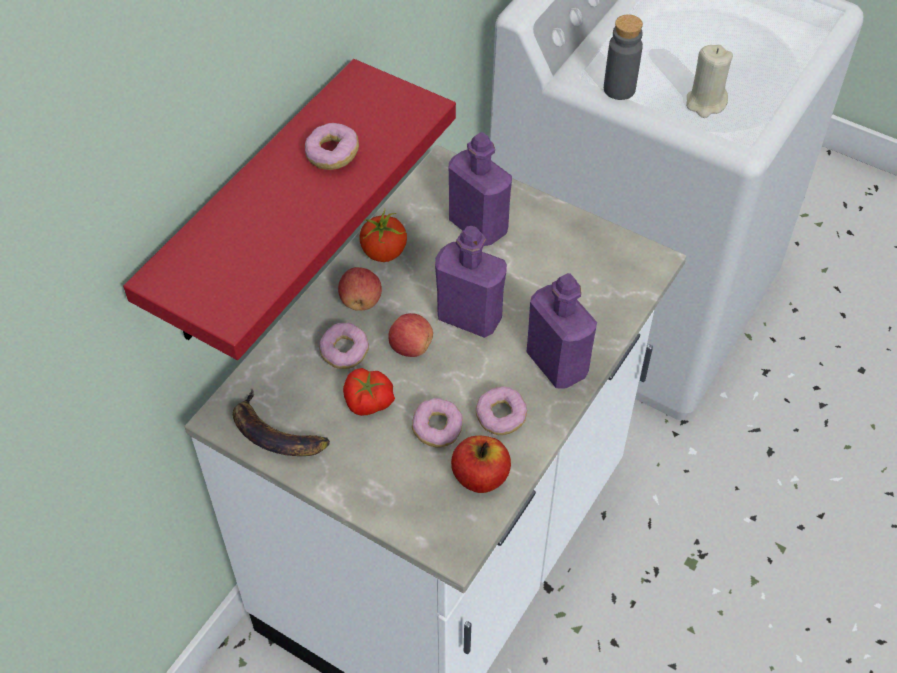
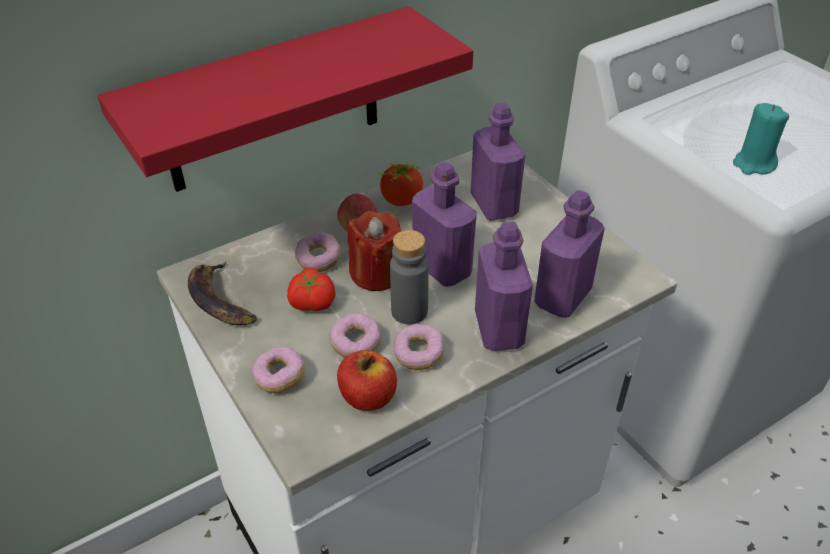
camera: 25 degrees right, 10 degrees down
(332, 155) = (338, 57): donut -> donut (279, 377)
(410, 347) = (376, 274): apple -> red candle
(595, 308) = (562, 297): none -> purple bottle
(619, 89) = (674, 135): grey bottle -> grey bottle (409, 311)
(705, 103) = (753, 164): beige candle -> turquoise candle

